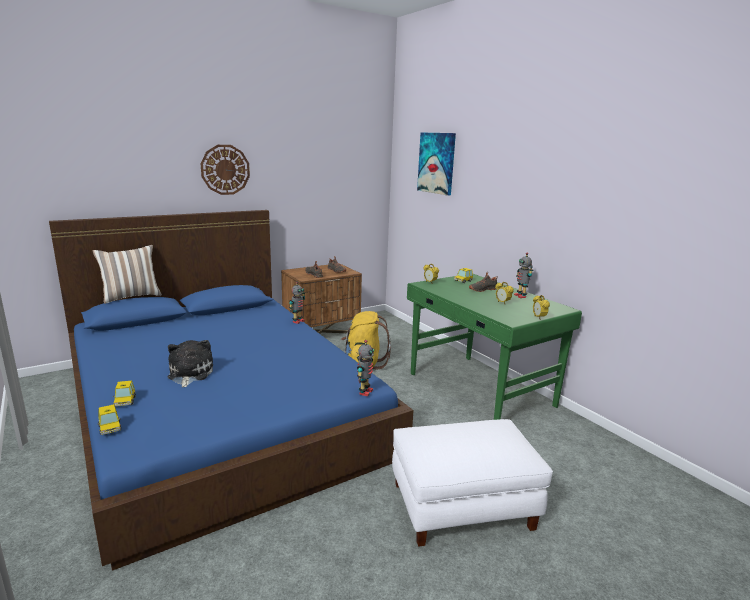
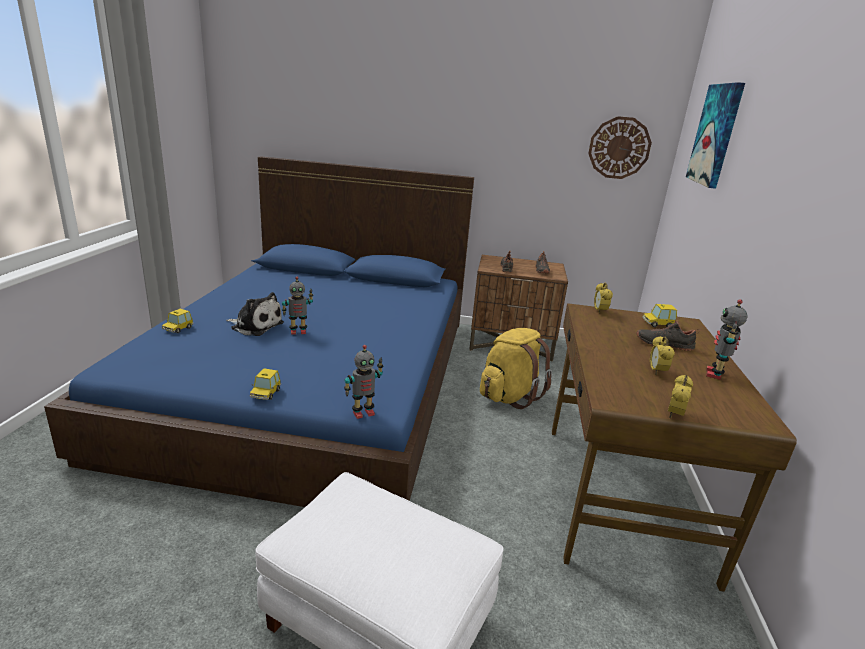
camera: 40 degrees right, 5 degrees up
(110, 428) = (132, 344): toy car -> toy car (265, 393)
(131, 296) = (311, 244): pillow -> none
(189, 374) = (255, 326): plush toy -> plush toy turned 75 degrees clockwise
(225, 169) = (433, 122): wall clock -> wall clock (619, 148)
(297, 321) = (434, 313): toy robot -> toy robot (298, 331)
(479, 390) = (620, 497): green desk -> brown desk

